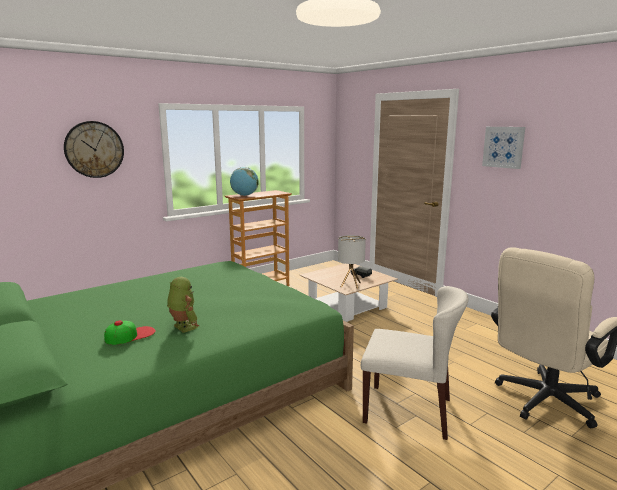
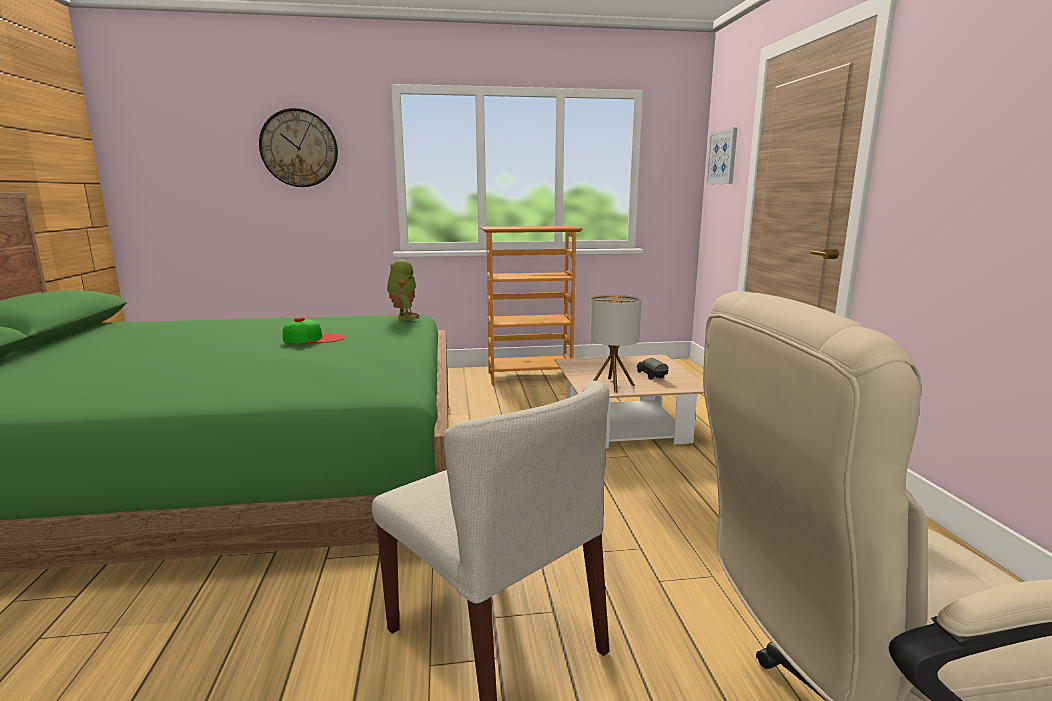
camera: 30 degrees right, 0 degrees up
(130, 335) = (95, 371): cap -> cap (314, 339)
(183, 327) = (164, 374): toy robot -> toy robot (404, 317)
(244, 195) = (505, 227): globe -> none
(503, 147) = (979, 102): picture -> picture (722, 157)

